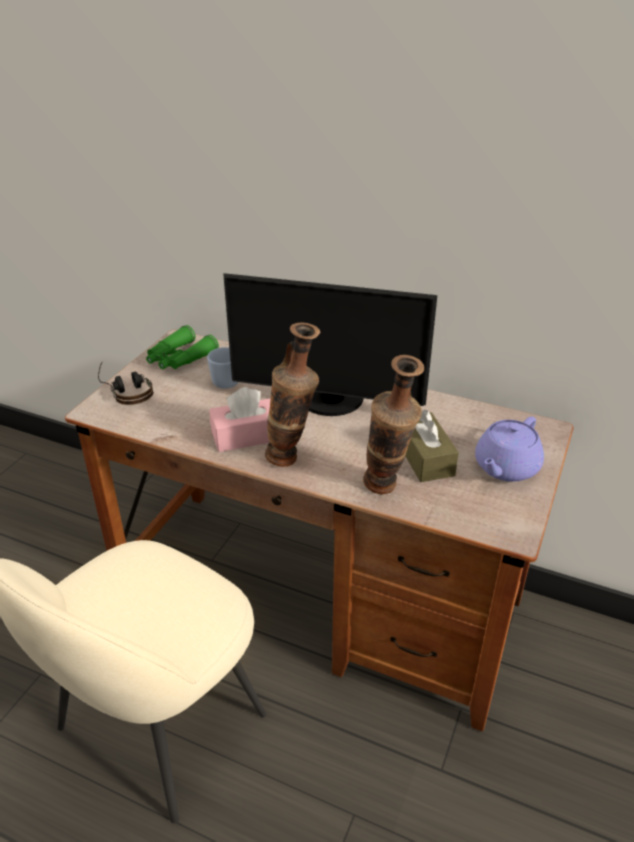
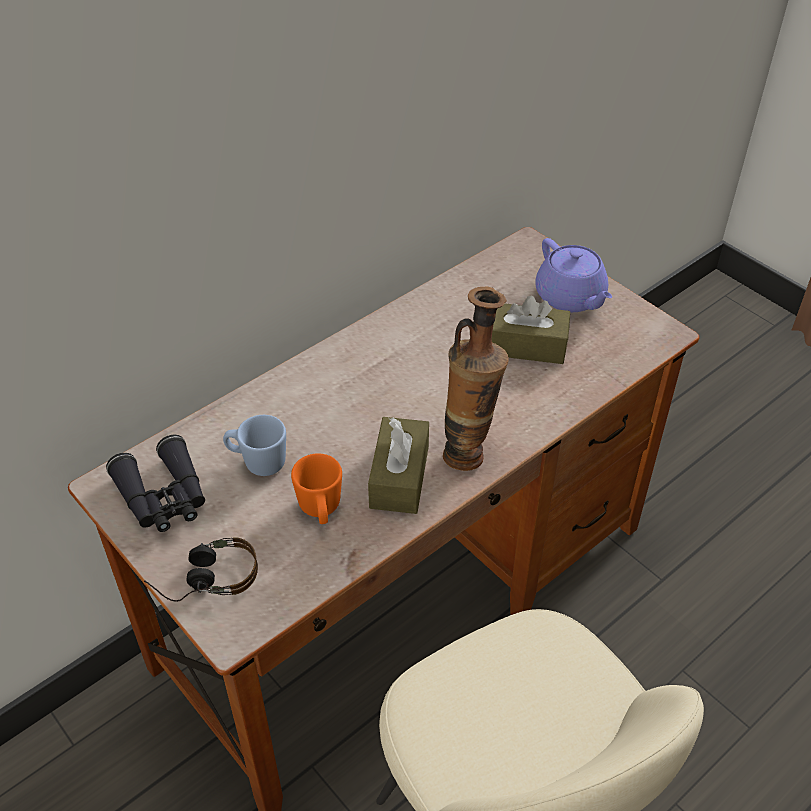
camera: 65 degrees left, 10 degrees up
(179, 358) = (163, 497): green binoculars -> black binoculars
(199, 413) = (320, 510): none -> orange mug
(247, 436) = (399, 477): pink tissue box -> brown tissue box
(329, 401) = (375, 380): monitor -> none
(386, 491) = (563, 394): vase -> none

